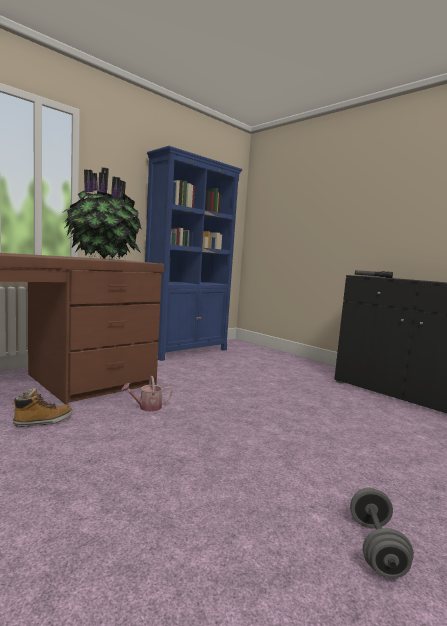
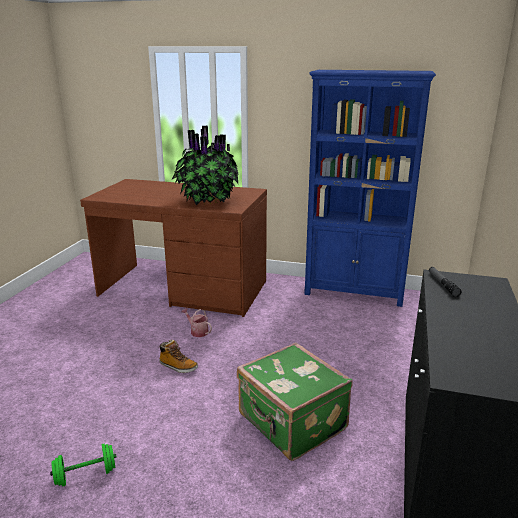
camera: 60 degrees right, 15 degrees up
(43, 421) = (140, 313): boot -> boot (178, 367)
(339, 416) = (291, 423): none -> green suitcase
(376, 547) = (86, 475): grey dumbbell -> green dumbbell

